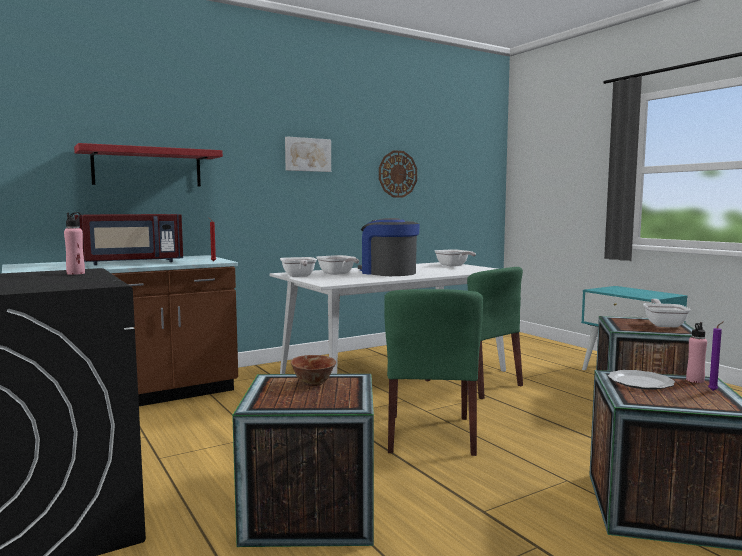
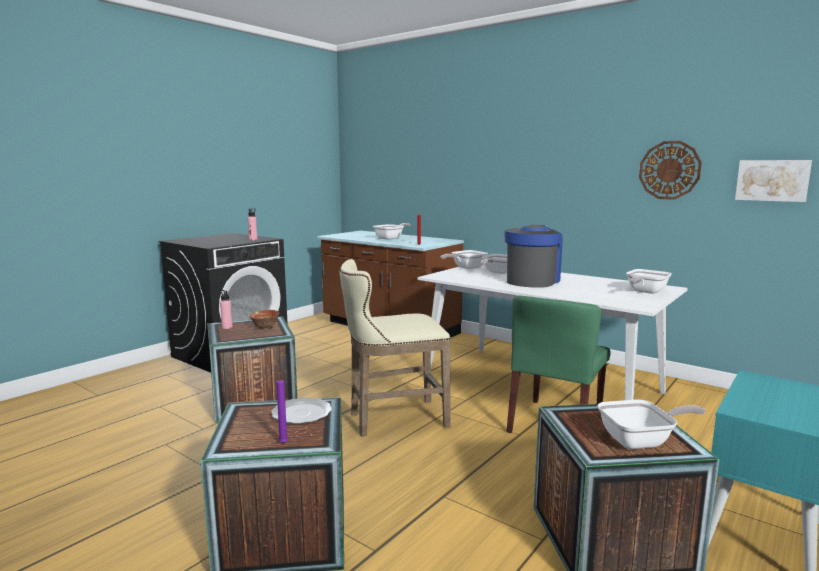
camera: 70 degrees right, 5 degrees up
(131, 262) = (391, 238): red microwave -> frying pan
(147, 167) = (431, 171): red shelf -> none
(307, 154) = (554, 153): picture -> picture (772, 180)
(430, 434) = (392, 419): green chair -> beige stool
(695, 380) = (319, 438): pink bottle -> pink bottle (227, 327)

